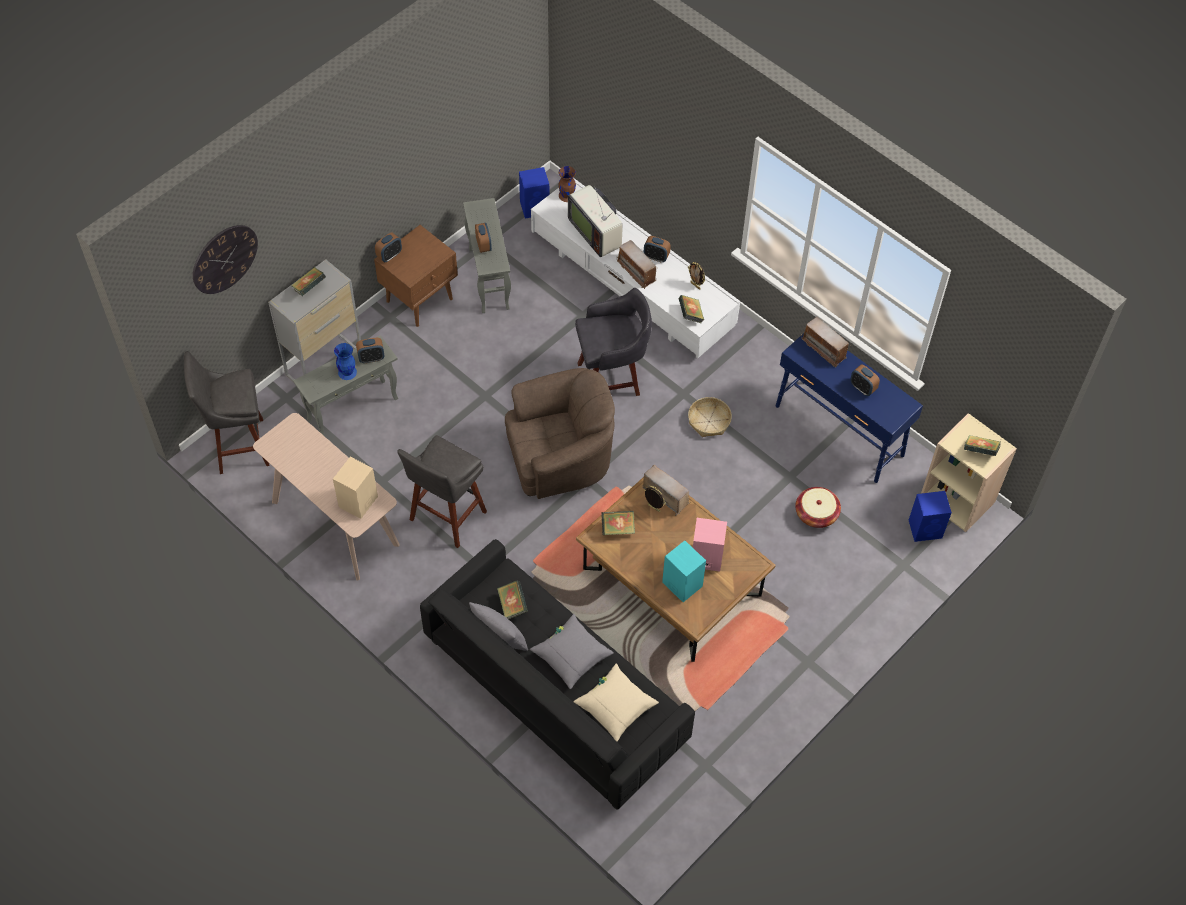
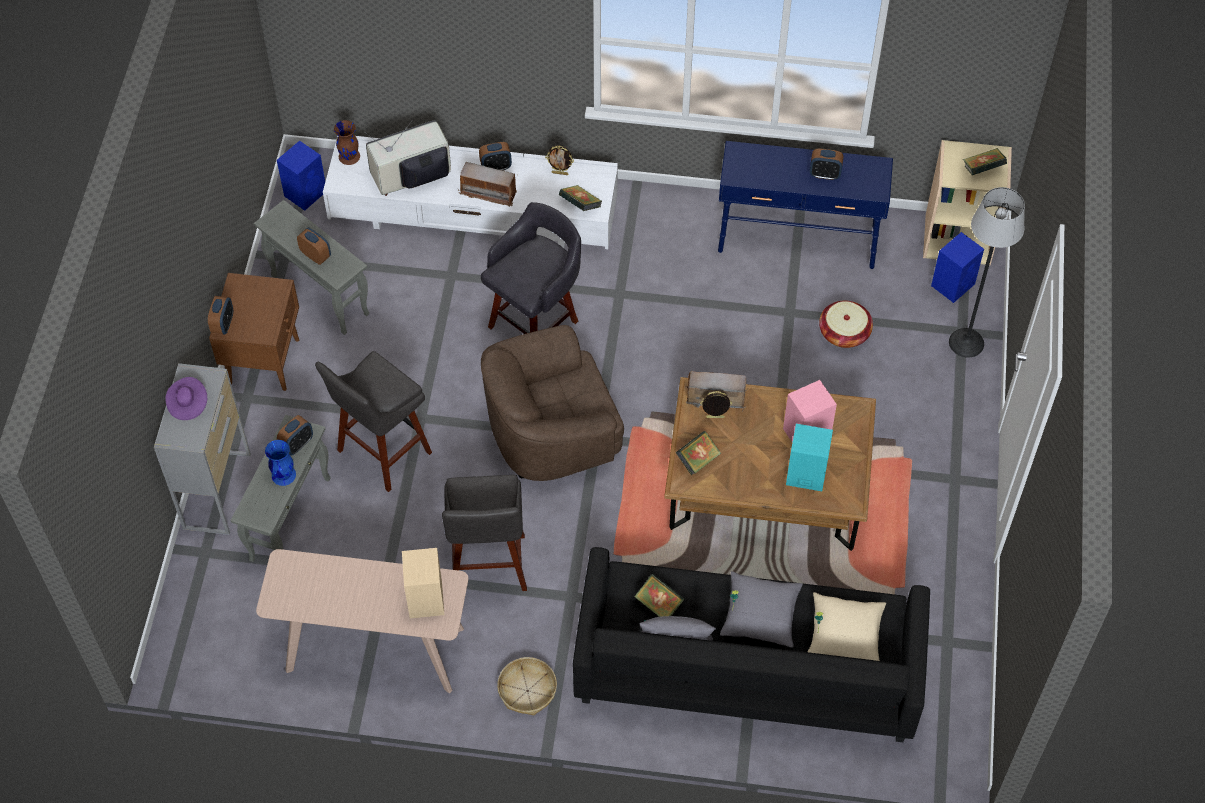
camera: 35 degrees left, 0 degrees up
(224, 259) = (112, 416): wall clock -> none
(238, 446) = (195, 637): grey stool -> grey stool (381, 453)
(309, 288) = (188, 404): book -> purple hat
(559, 459) = (552, 434): brown armchair -> brown armchair turned 150 degrees counterclockwise
(596, 233) = (413, 177): television -> television turned 135 degrees clockwise
(708, 421) = (667, 306): basket -> basket (527, 691)
(824, 348) = (757, 157): radio -> none
(899, 574) = (966, 343): none -> floor lamp

